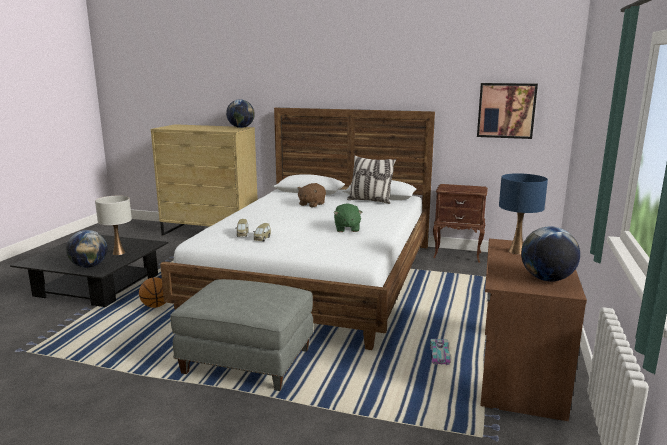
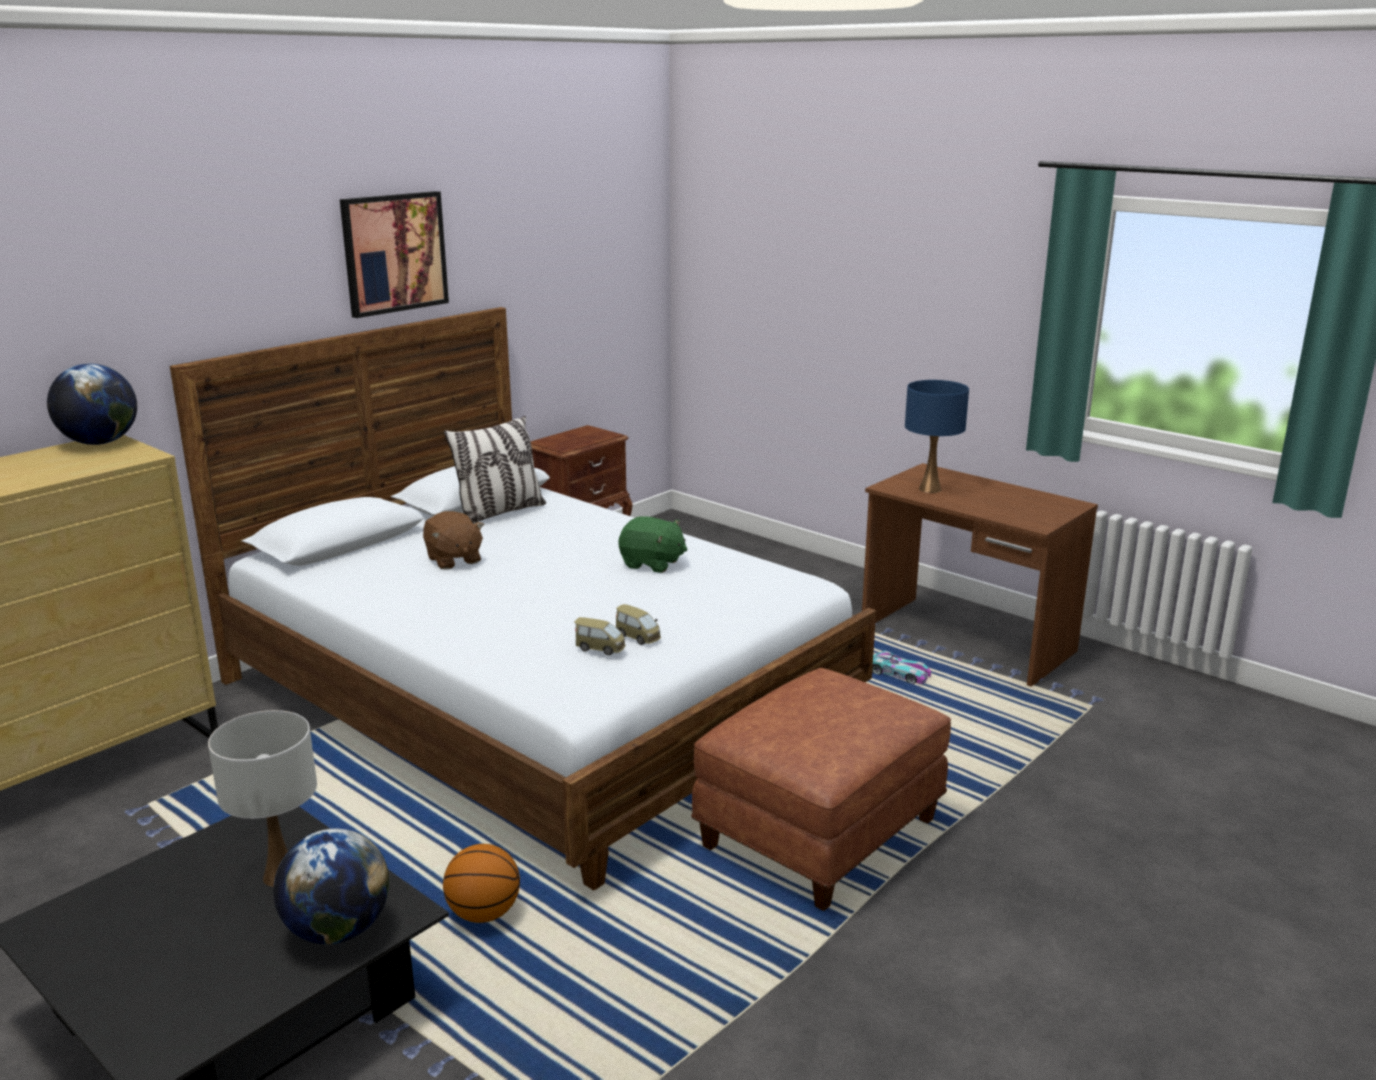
camera: 65 degrees left, 5 degrees up
(248, 360) = (819, 831): grey ottoman -> brown ottoman
(506, 110) = (595, 285): picture -> picture (394, 253)
(547, 279) = (1032, 502): globe -> none

